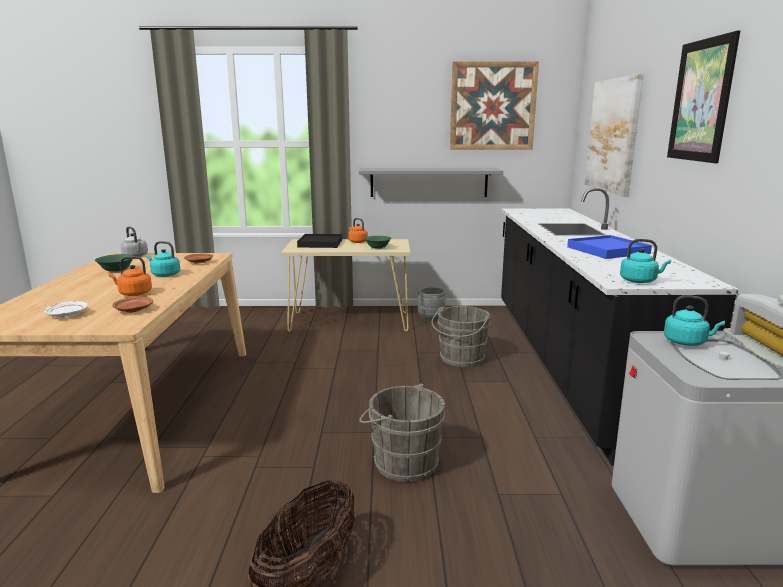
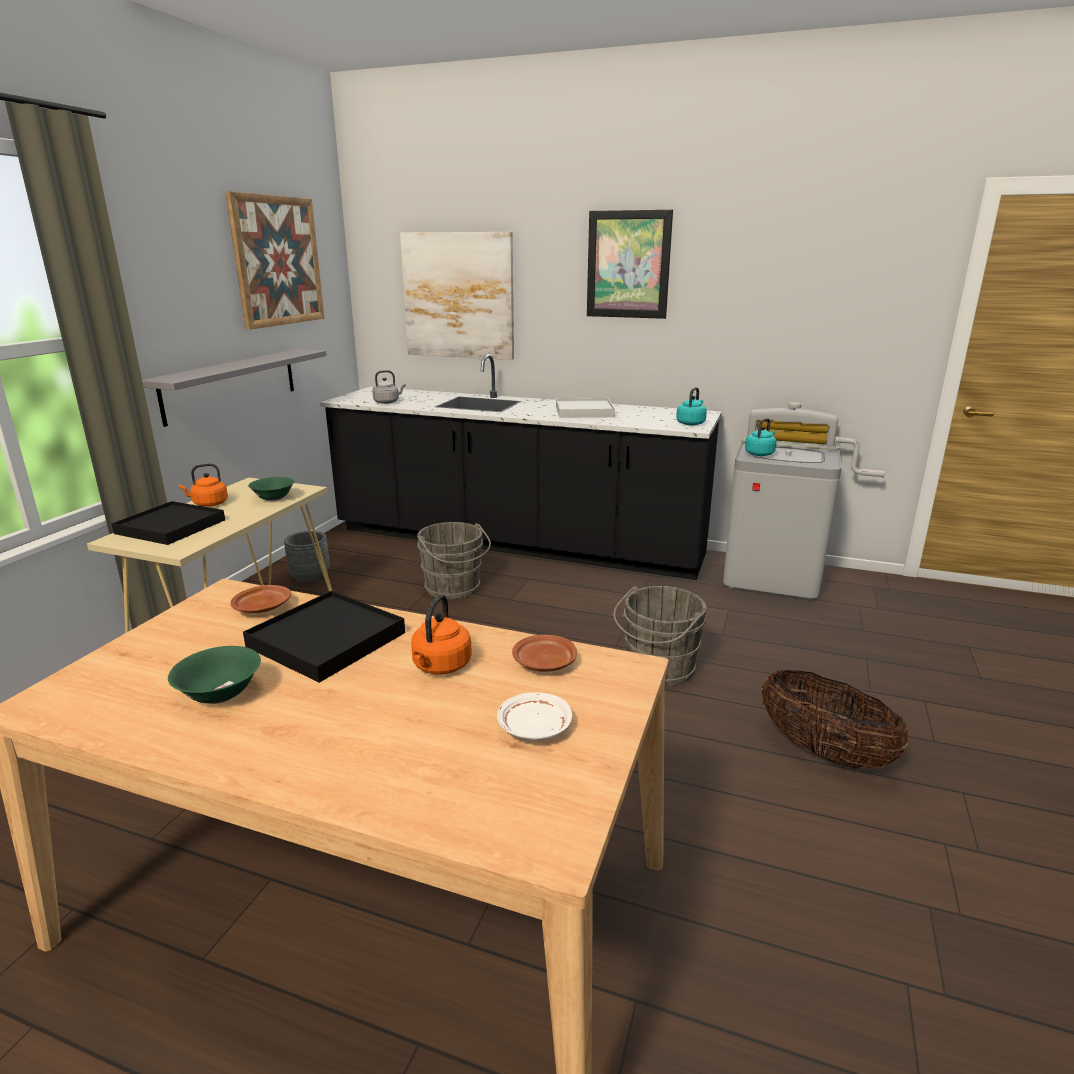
camera: 70 degrees left, 5 degrees up
(136, 256) = (93, 676): grey kettle -> grey kettle (388, 402)
(164, 275) = (326, 640): turquoise kettle -> black tray
(607, 250) = (584, 411): blue tray -> white tray

